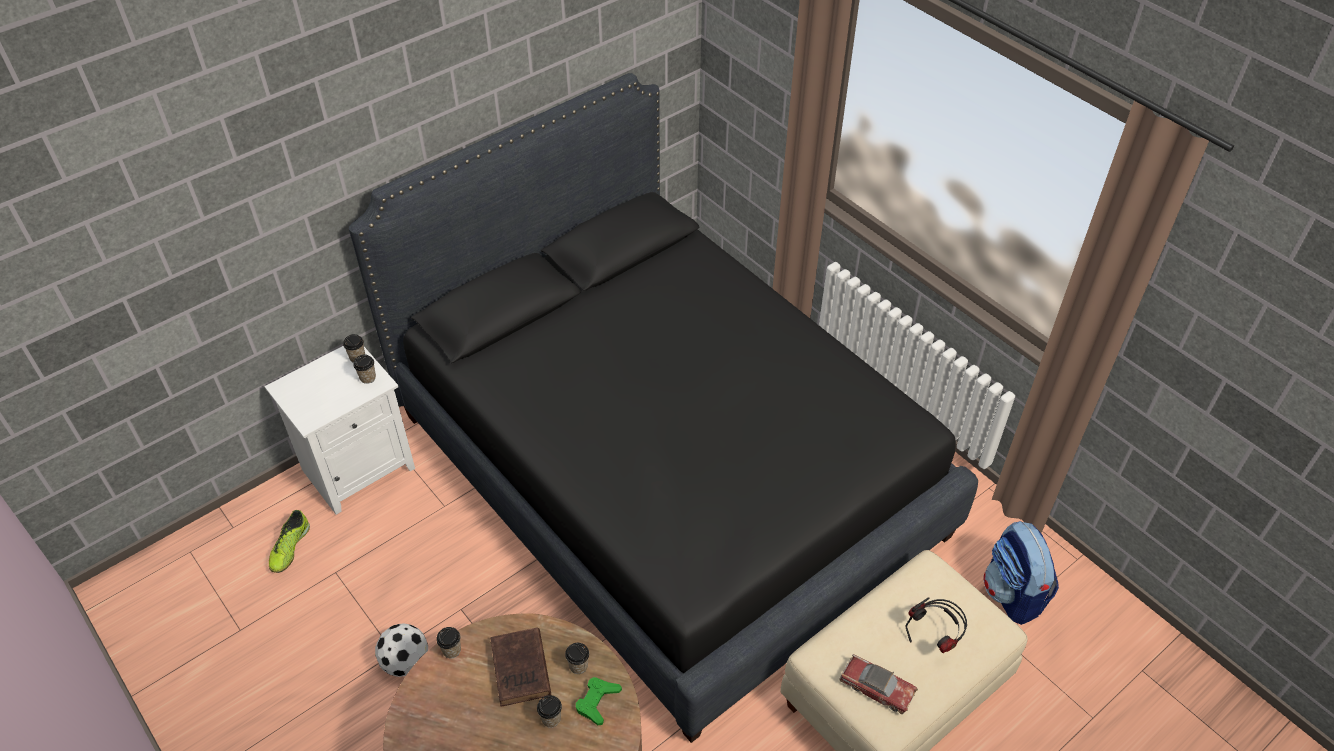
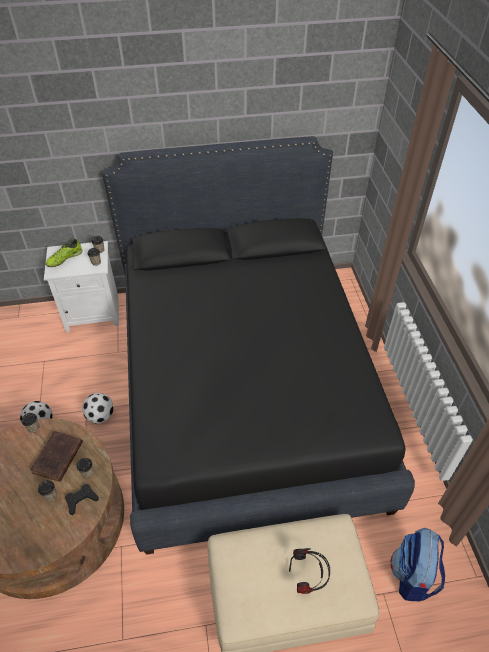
camera: 30 degrees right, 0 degrees up
(290, 548) = (34, 338): shoe -> shoe (64, 259)
(489, 606) = (100, 416): none -> football
(597, 702) = (81, 500): green game controller -> black game controller
(877, 688) = (245, 590): toy car -> none

